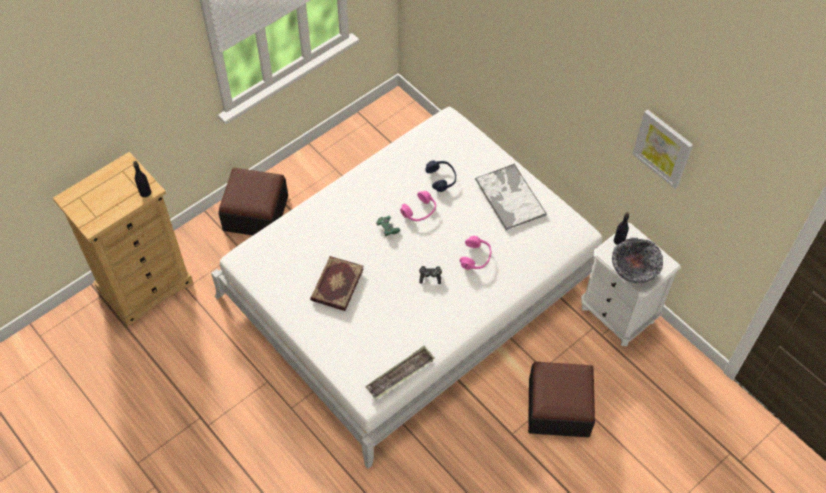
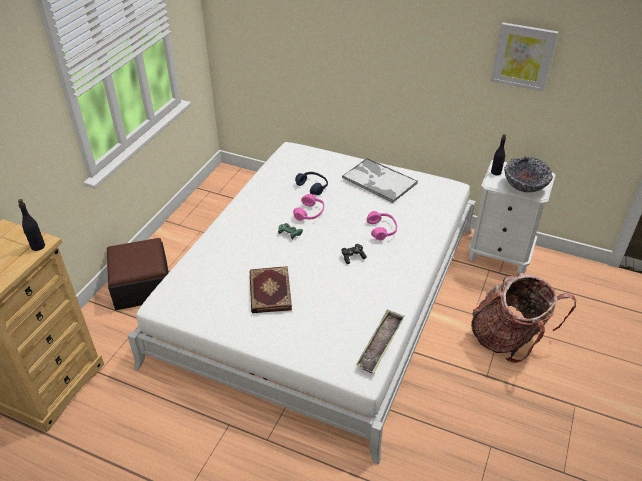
camera: 25 degrees left, 15 degrees down
(558, 407) = (508, 338): ottoman -> backpack

